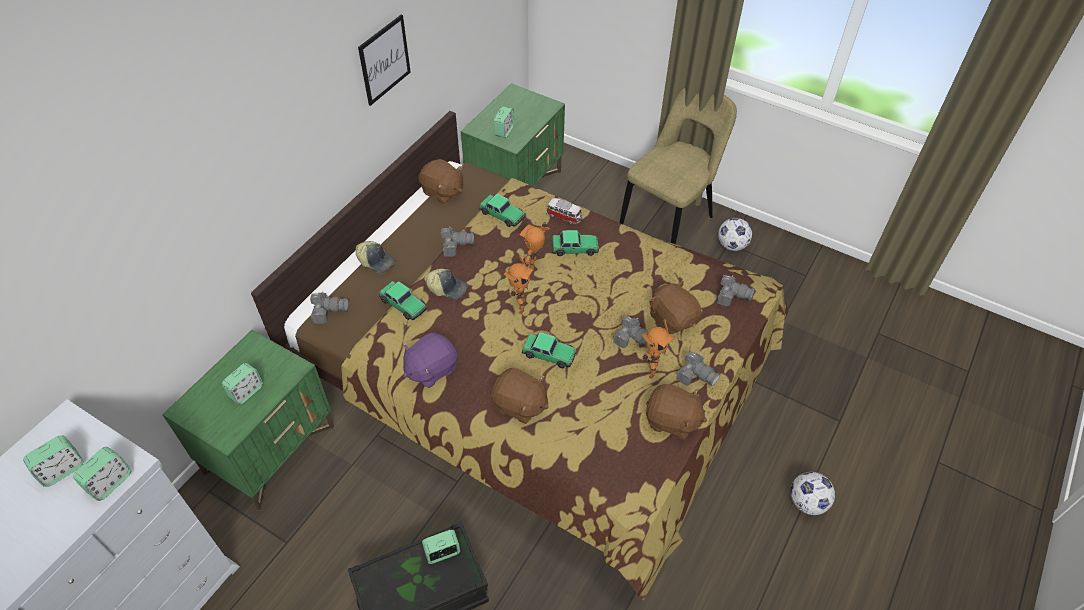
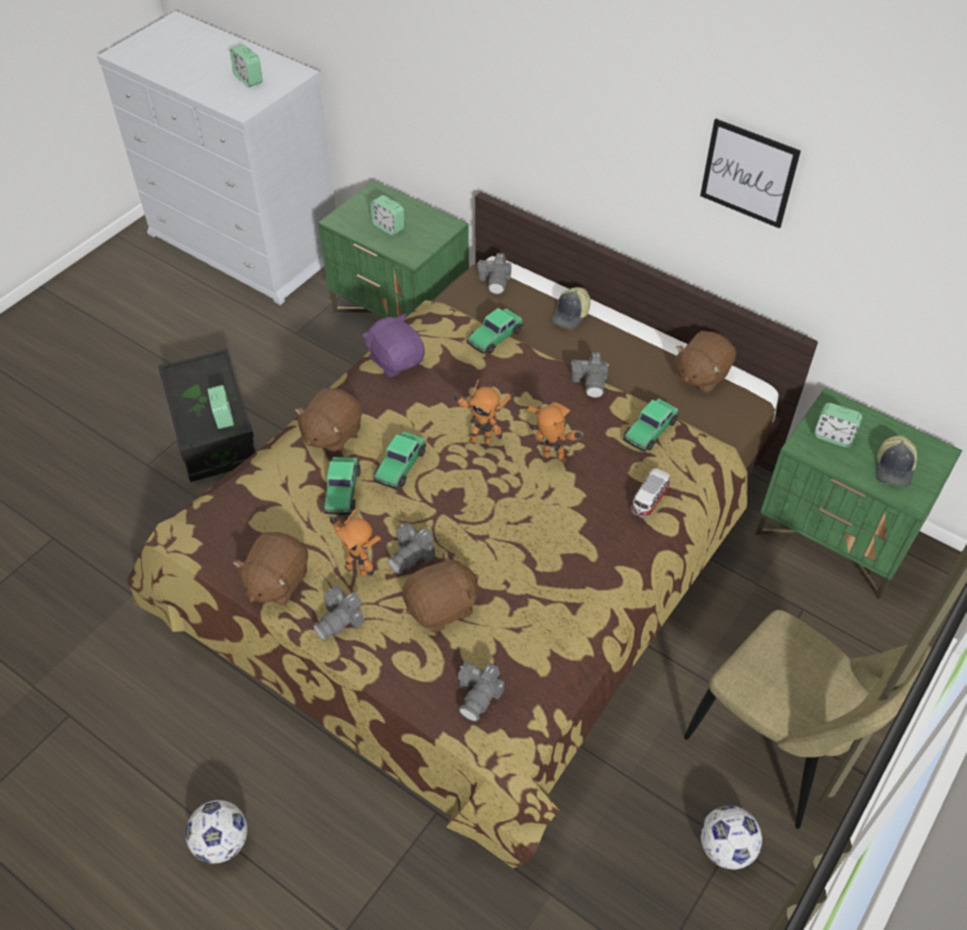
camera: 95 degrees right, 0 degrees up
(110, 482) = (228, 103): alarm clock -> none
(447, 288) = (517, 373): cap -> cap (894, 468)
(575, 248) = (583, 506): toy car -> toy car (342, 491)

